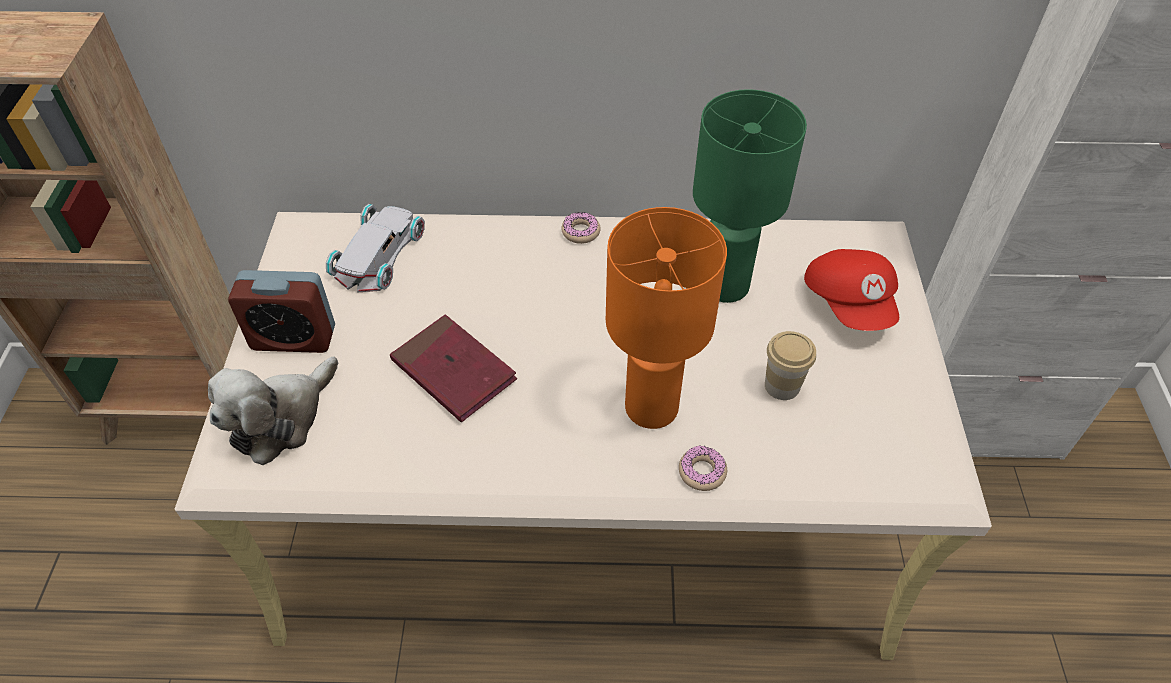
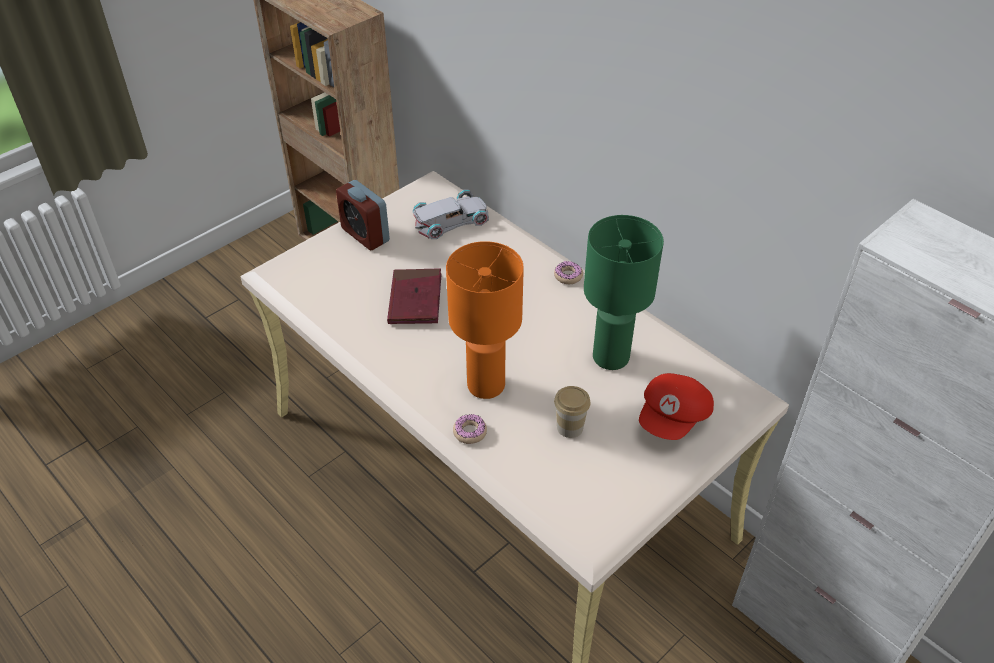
camera: 45 degrees right, 5 degrees down
(281, 419) = (318, 267): plush toy -> none

